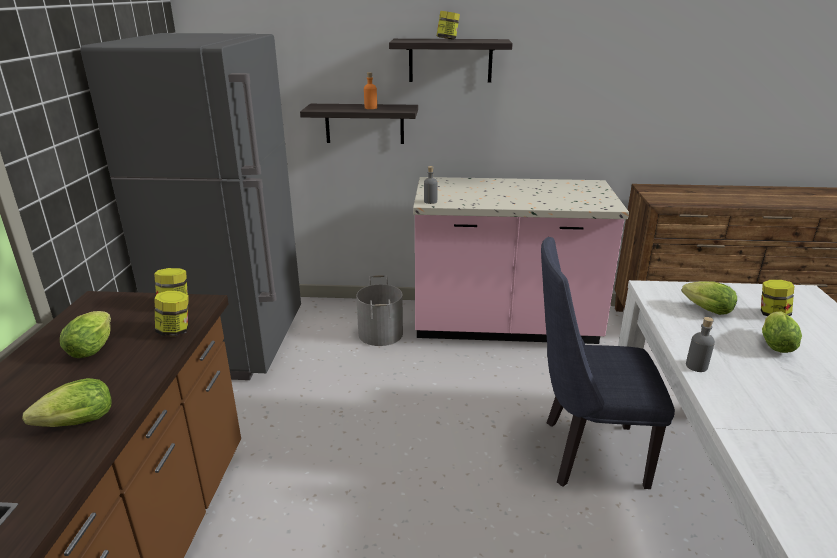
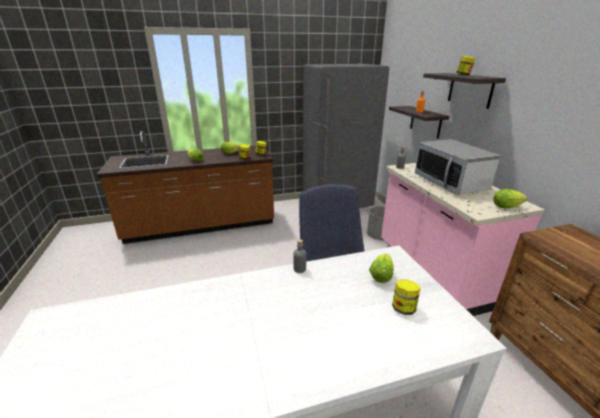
camera: 70 degrees right, 0 degrees up
(512, 193) = (450, 183): none -> microwave
(774, 343) = (352, 304): lettuce -> lettuce (508, 207)

